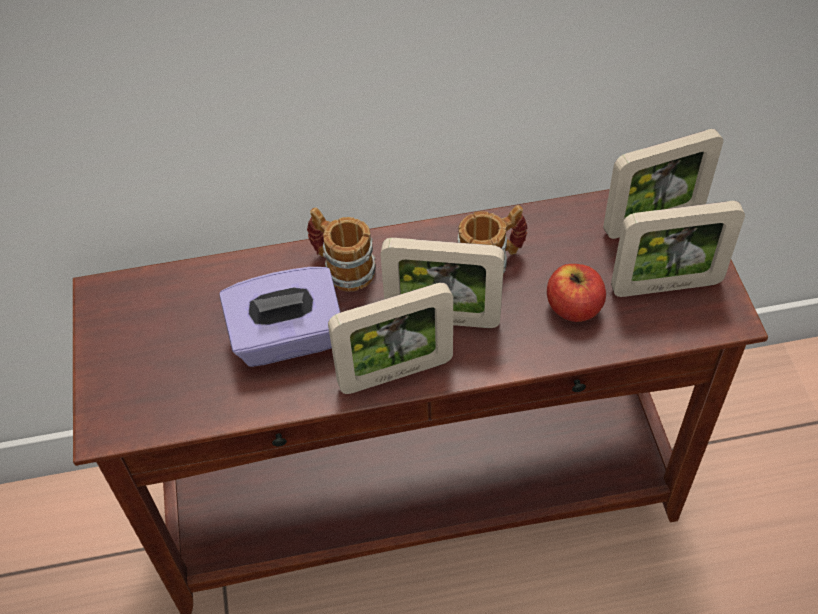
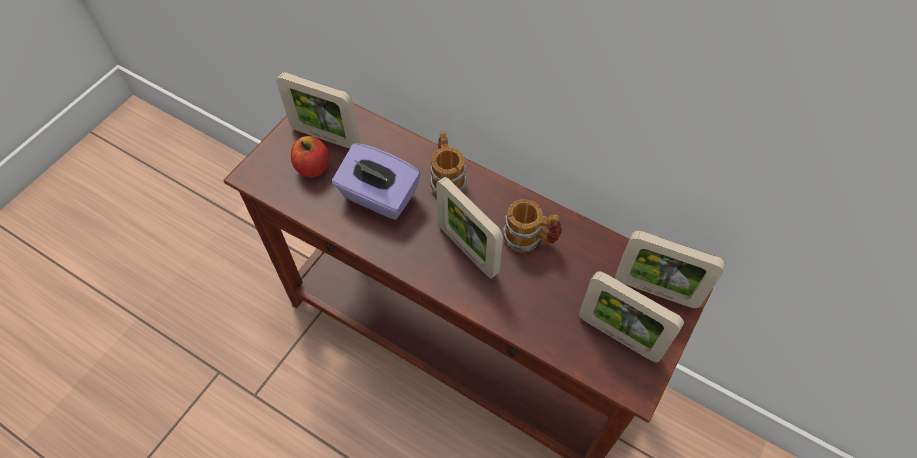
camera: 40 degrees right, 5 degrees up
(395, 373) = (411, 260): picture frame -> picture frame (325, 137)
(574, 307) = (548, 303): apple -> apple (313, 167)

